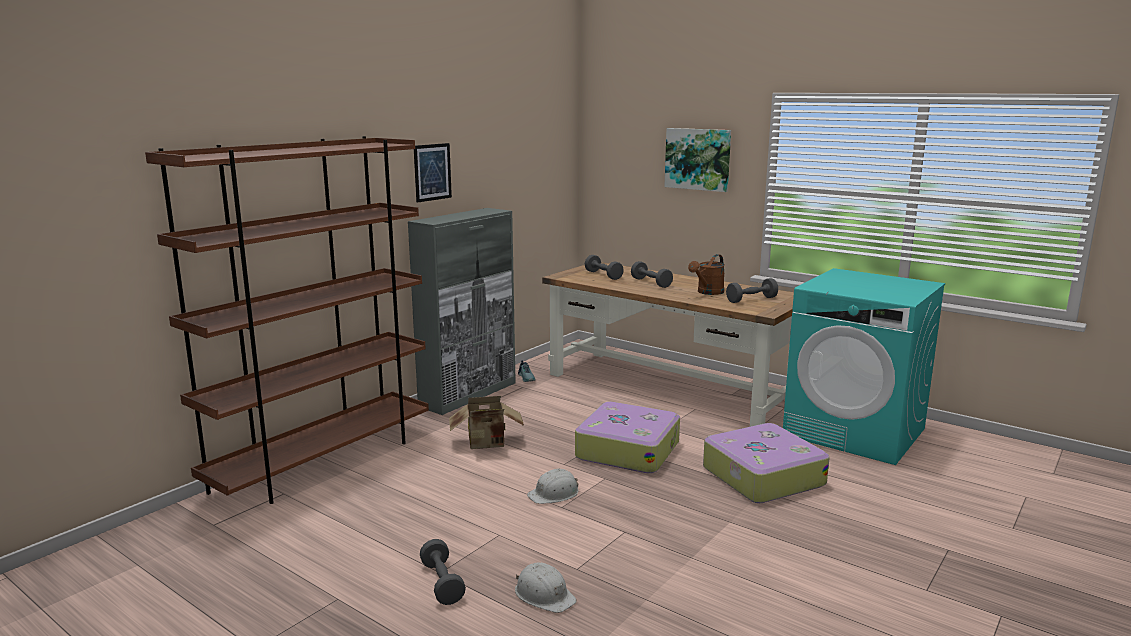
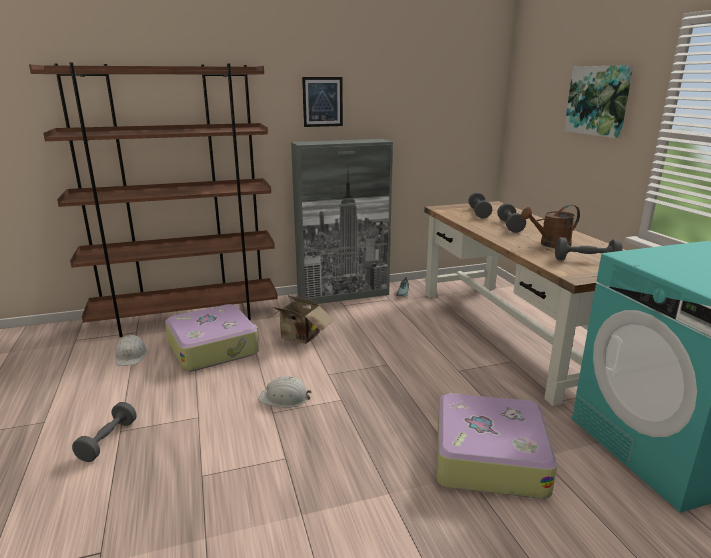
camera: 35 degrees right, 5 degrees up
(544, 594) = (147, 487): white hard hat -> white hard hat (131, 355)
(627, 450) = (396, 380): suitcase -> suitcase (214, 347)

